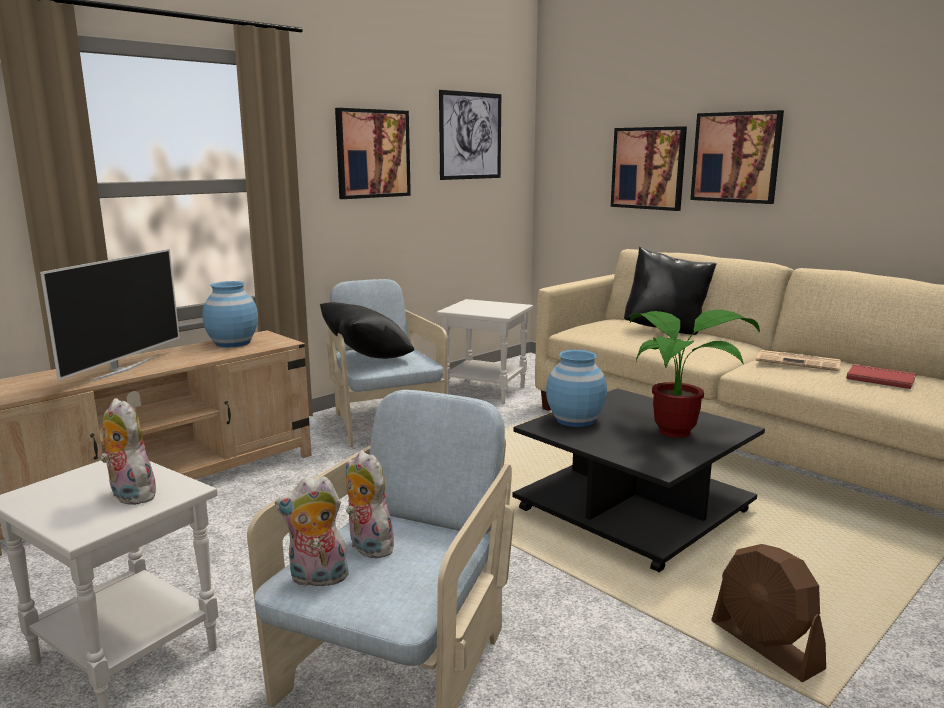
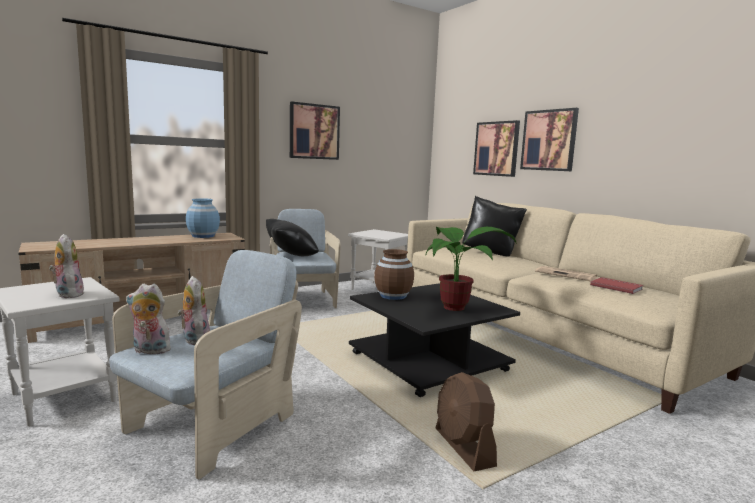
camera: 10 degrees right, 5 degrees down
(120, 370) = (126, 242): television -> none
(470, 136) = (384, 126): picture -> none
(575, 420) = (393, 296): blue vase -> brown vase

